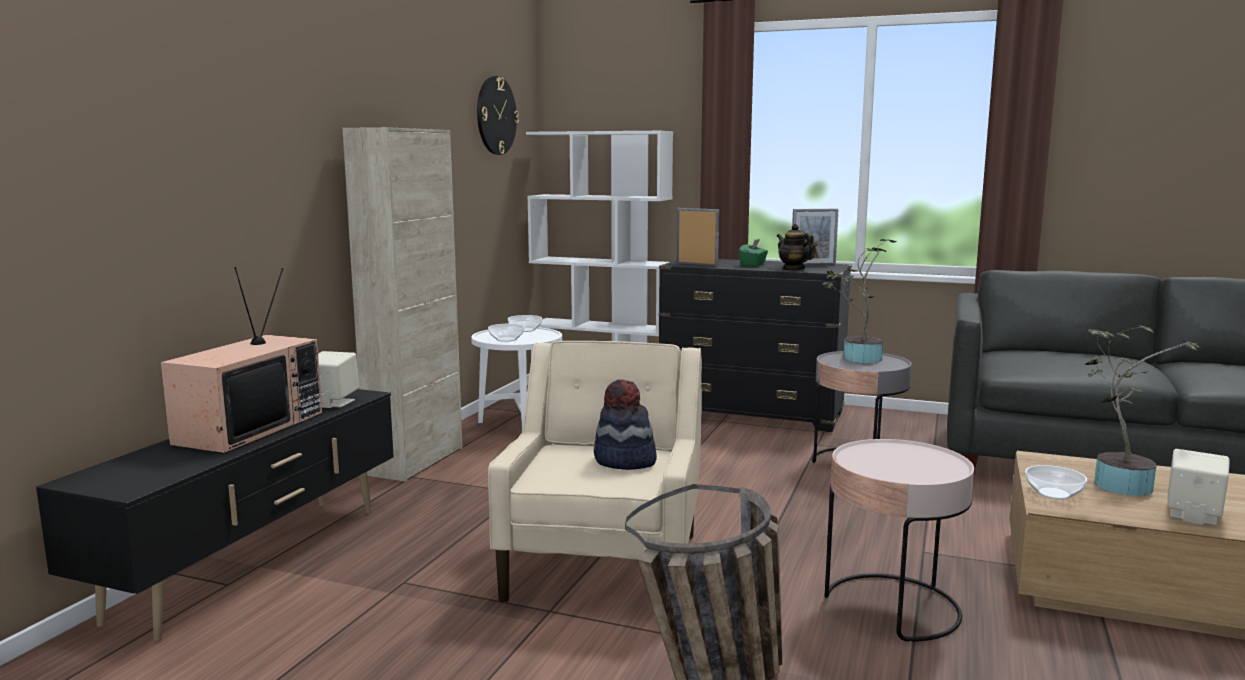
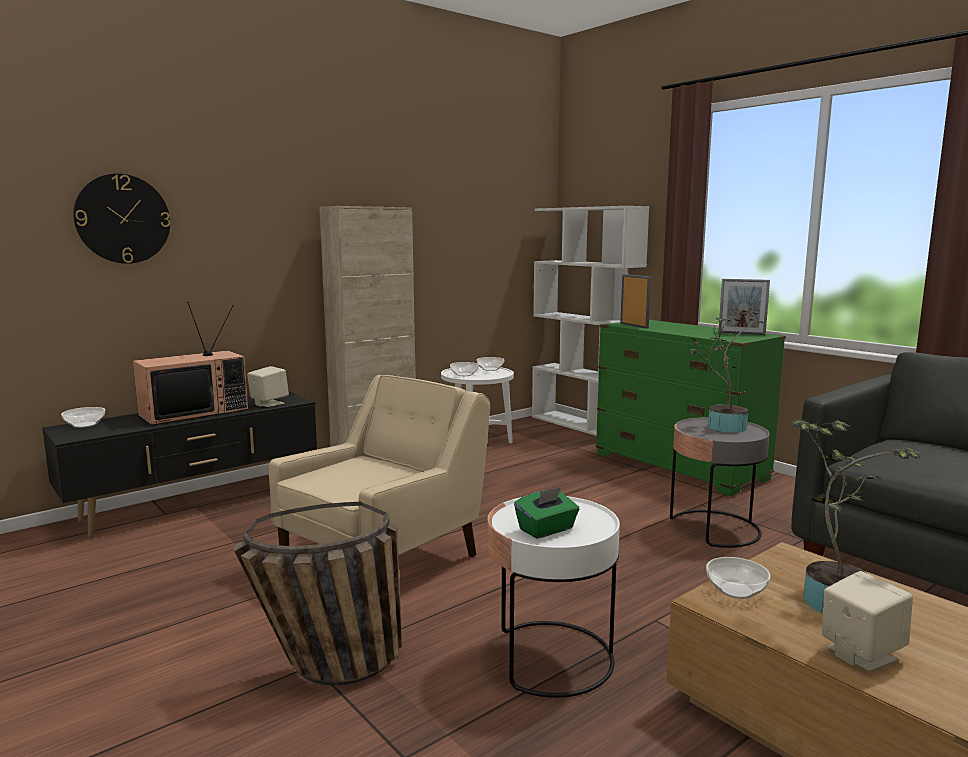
camera: 30 degrees right, 0 degrees up
(109, 470) = (85, 425): none -> bowl
(496, 115) = (499, 195): wall clock -> wall clock (123, 219)
(624, 461) = (384, 477): hat -> none
(751, 414) = (679, 467): black dresser -> green dresser
(753, 265) = (684, 329): green tissue box -> green tissue box (546, 529)
(793, 269) = (709, 335): teapot -> none
(892, 607) = (550, 658): pink side table -> white side table

